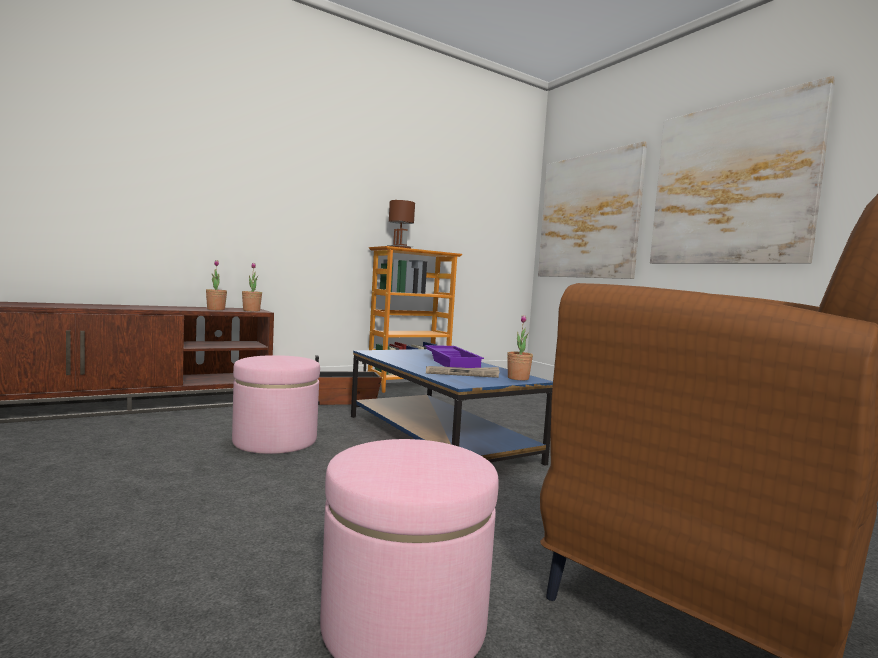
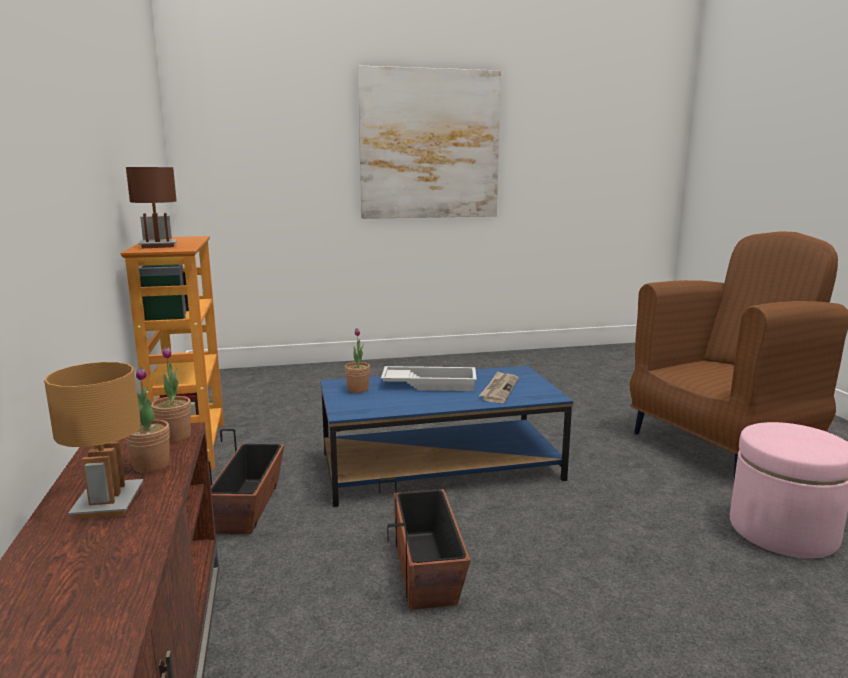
camera: 70 degrees left, 10 degrees up
(176, 307) = (107, 503): none -> brown table lamp
(275, 441) = (426, 568): pink ottoman -> planter
(453, 362) = (430, 384): purple tray -> white tray
(518, 378) = (517, 374): potted plant -> potted plant (358, 389)
(588, 216) = (264, 161): picture -> none

